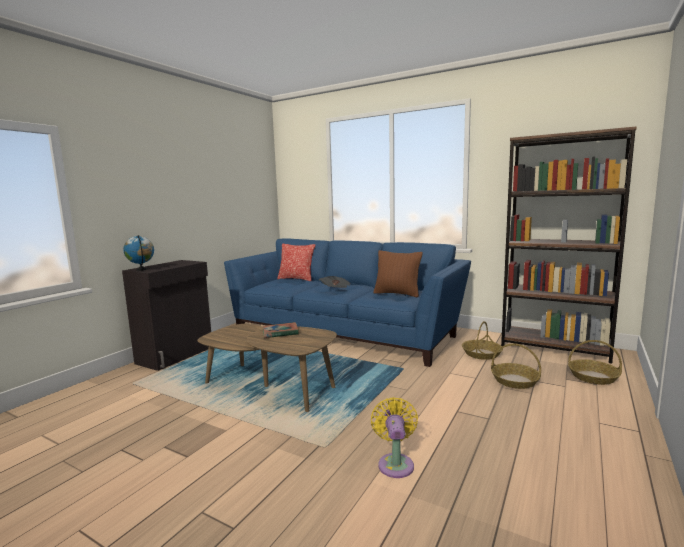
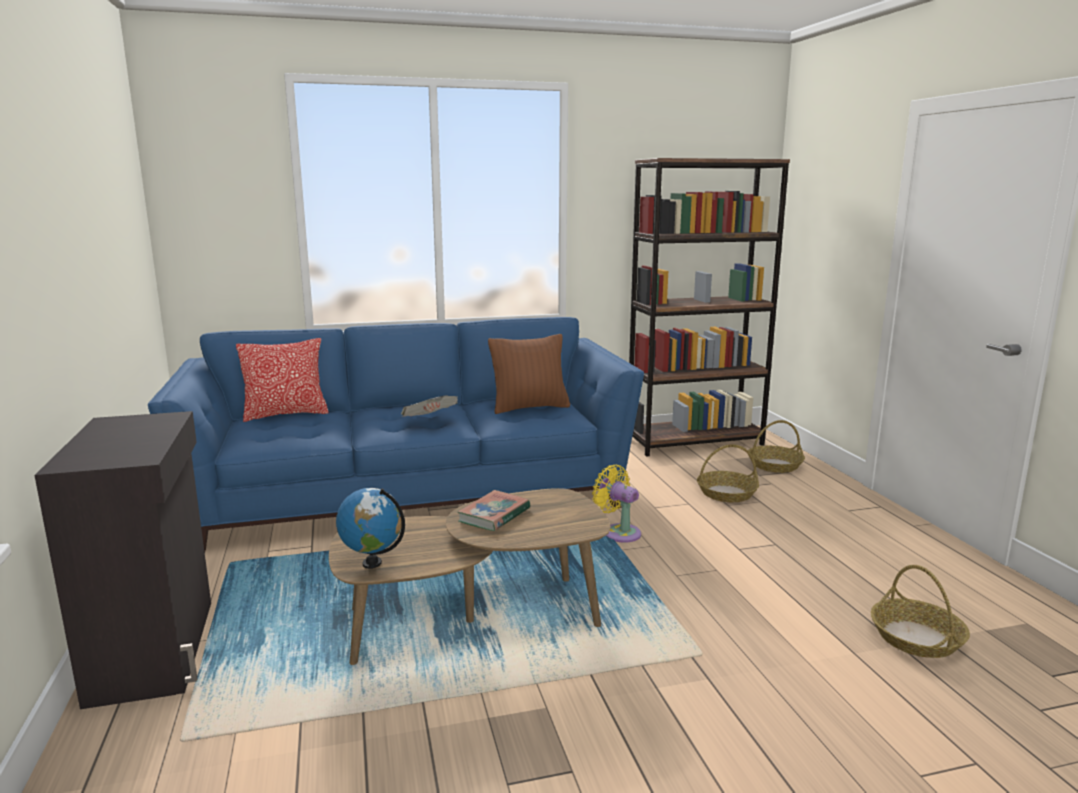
camera: 45 degrees left, 5 degrees up
(141, 270) = (99, 461): globe -> globe (372, 563)
(395, 463) = (791, 631): yellow fan -> yellow fan (619, 532)
(481, 354) = (643, 472): basket -> basket (917, 638)

